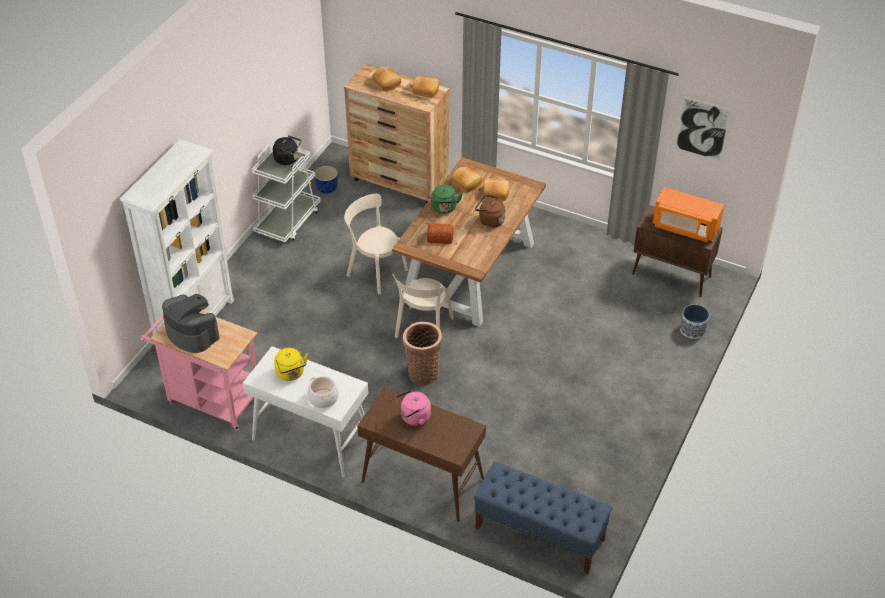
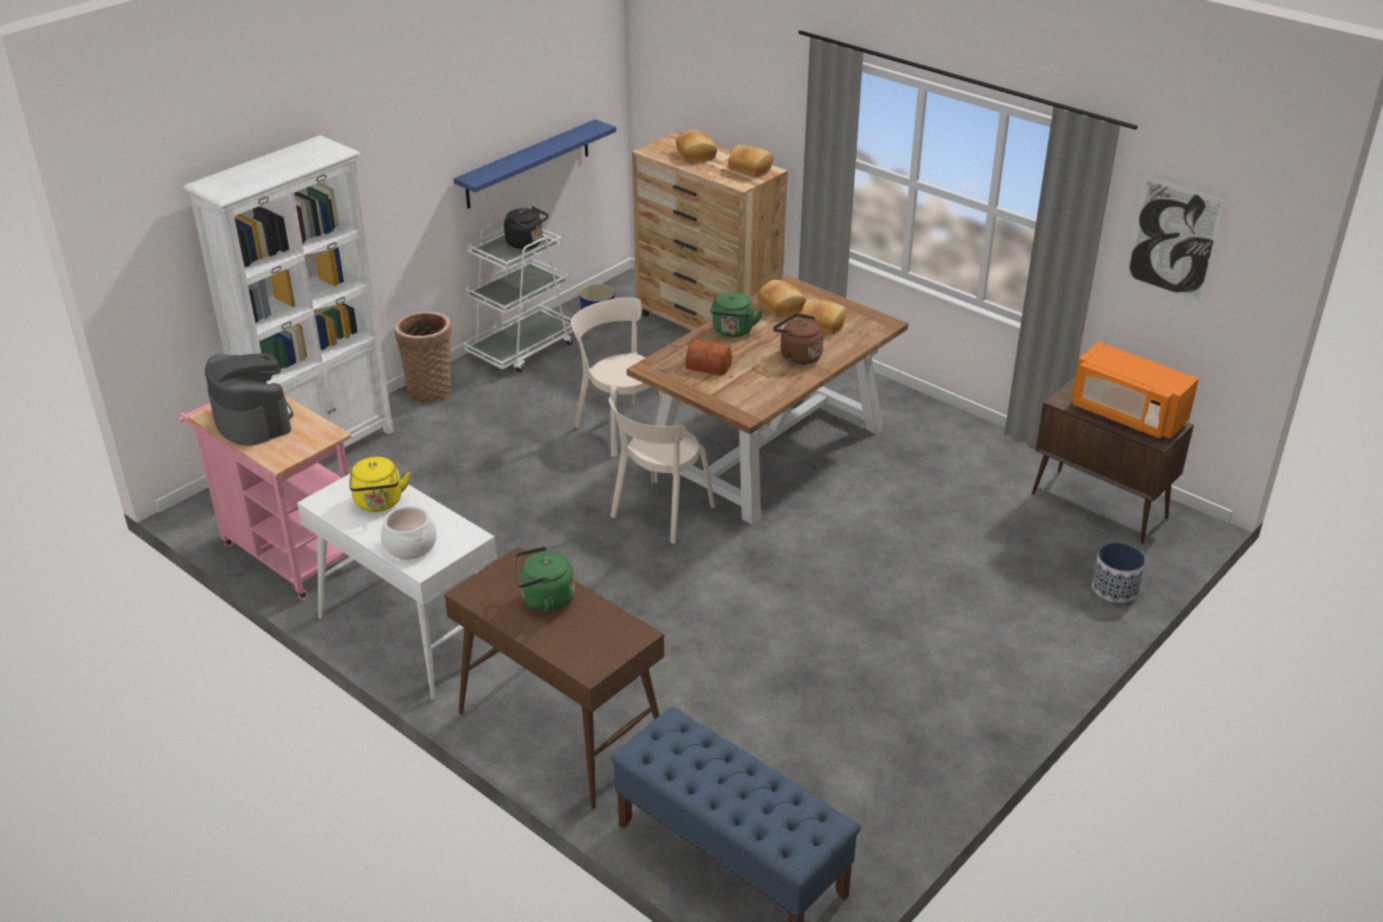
camera: 15 degrees right, 10 degrees down
(277, 105) = (528, 164): none -> blue shelf
(414, 418) = (544, 600): pink kettle -> green kettle
(422, 372) = (633, 571): basket -> basket (430, 390)

